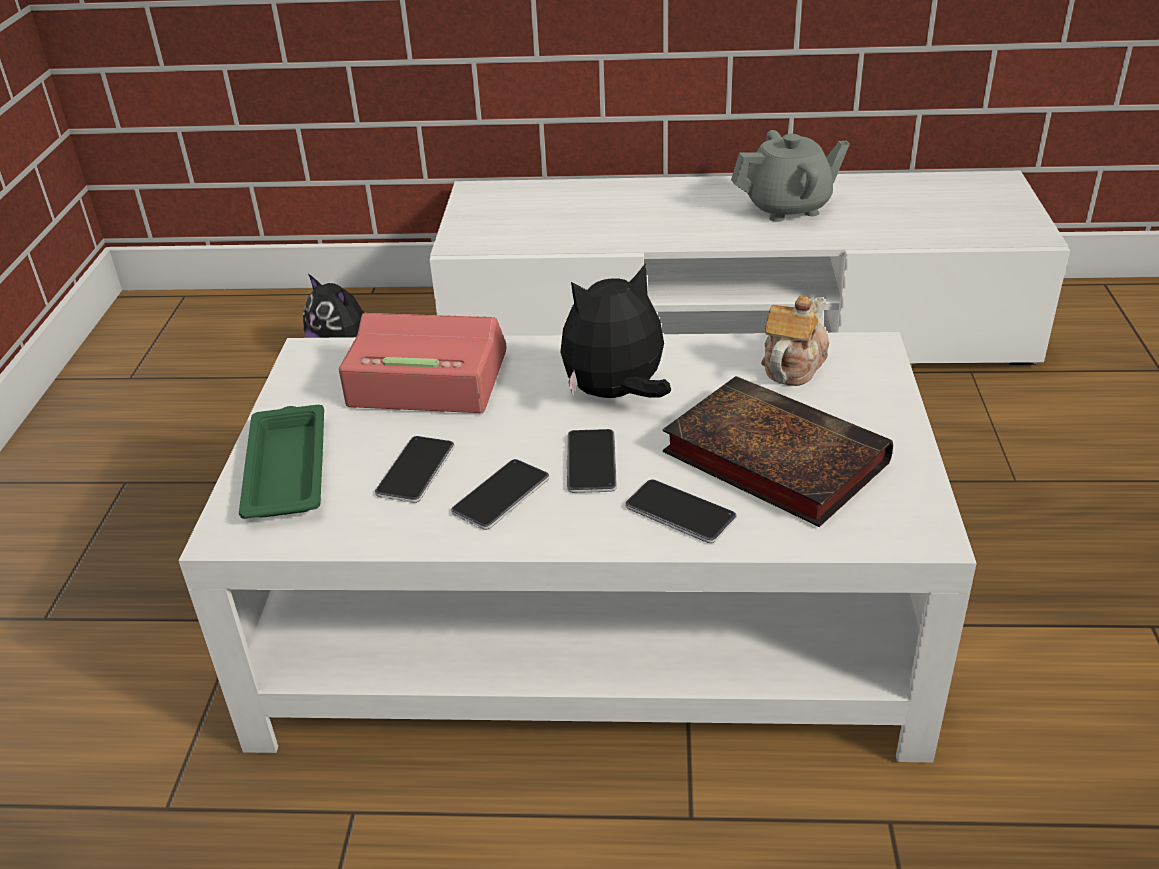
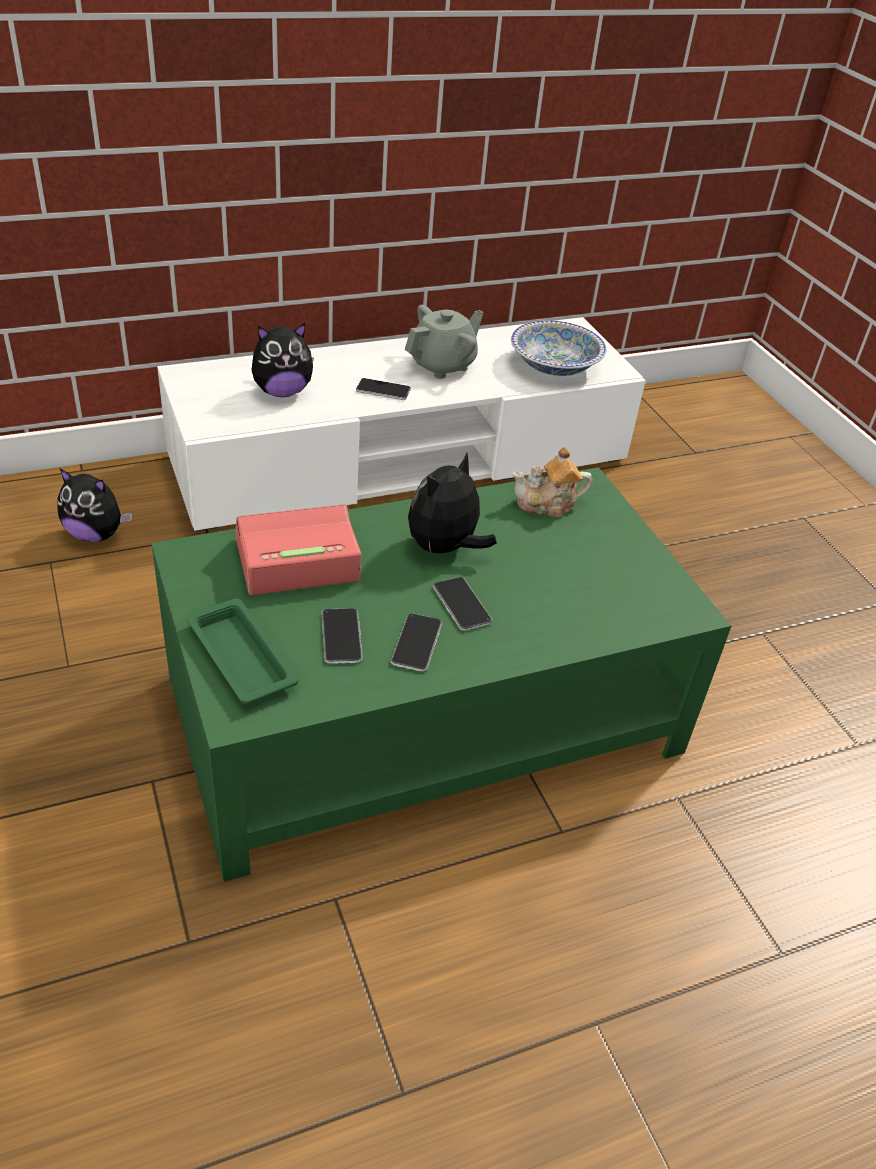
camera: 30 degrees left, 5 degrees up
(572, 217) = (282, 391): none -> plush toy
(589, 623) = (424, 716): white coffee table -> green coffee table
(680, 513) = (543, 630): phone -> phone (383, 390)
(768, 457) = (573, 578): book -> none
(792, 365) = (547, 504): teapot -> teapot turned 105 degrees counterclockwise
(942, 221) = (554, 366): none -> bowl

